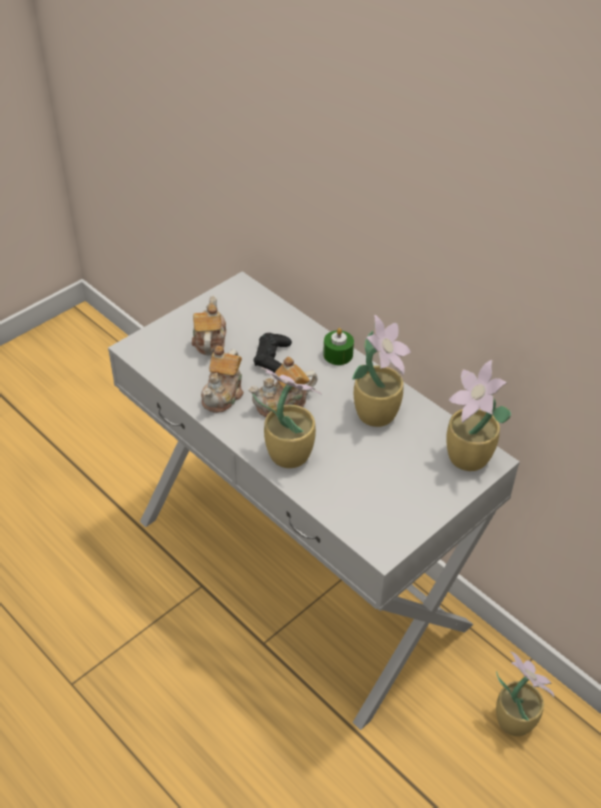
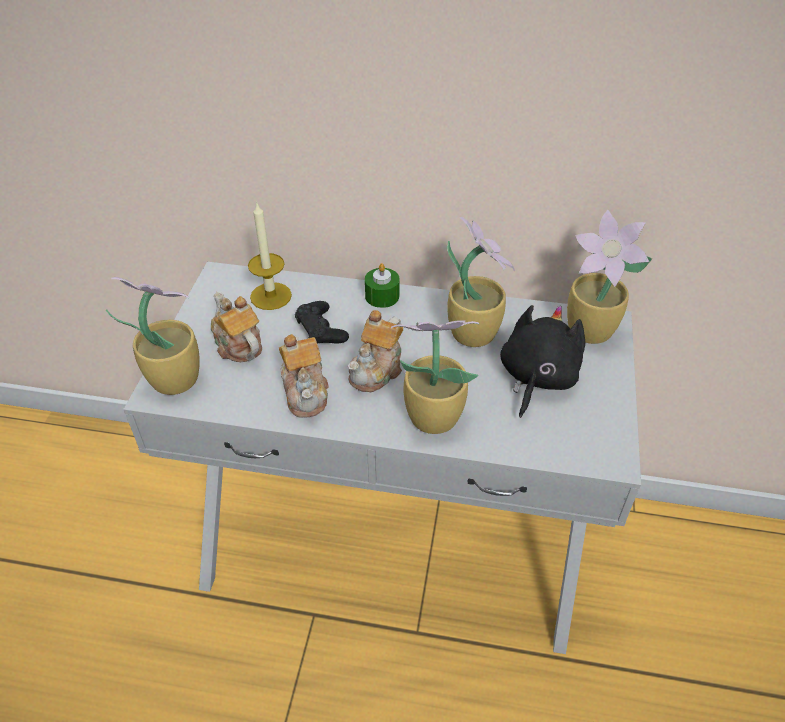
camera: 35 degrees left, 0 degrees up
(261, 317) = (271, 296): none -> candle
(388, 468) = (536, 377): none -> black plush toy
(513, 719) = (665, 557): potted plant -> potted plant (173, 378)

